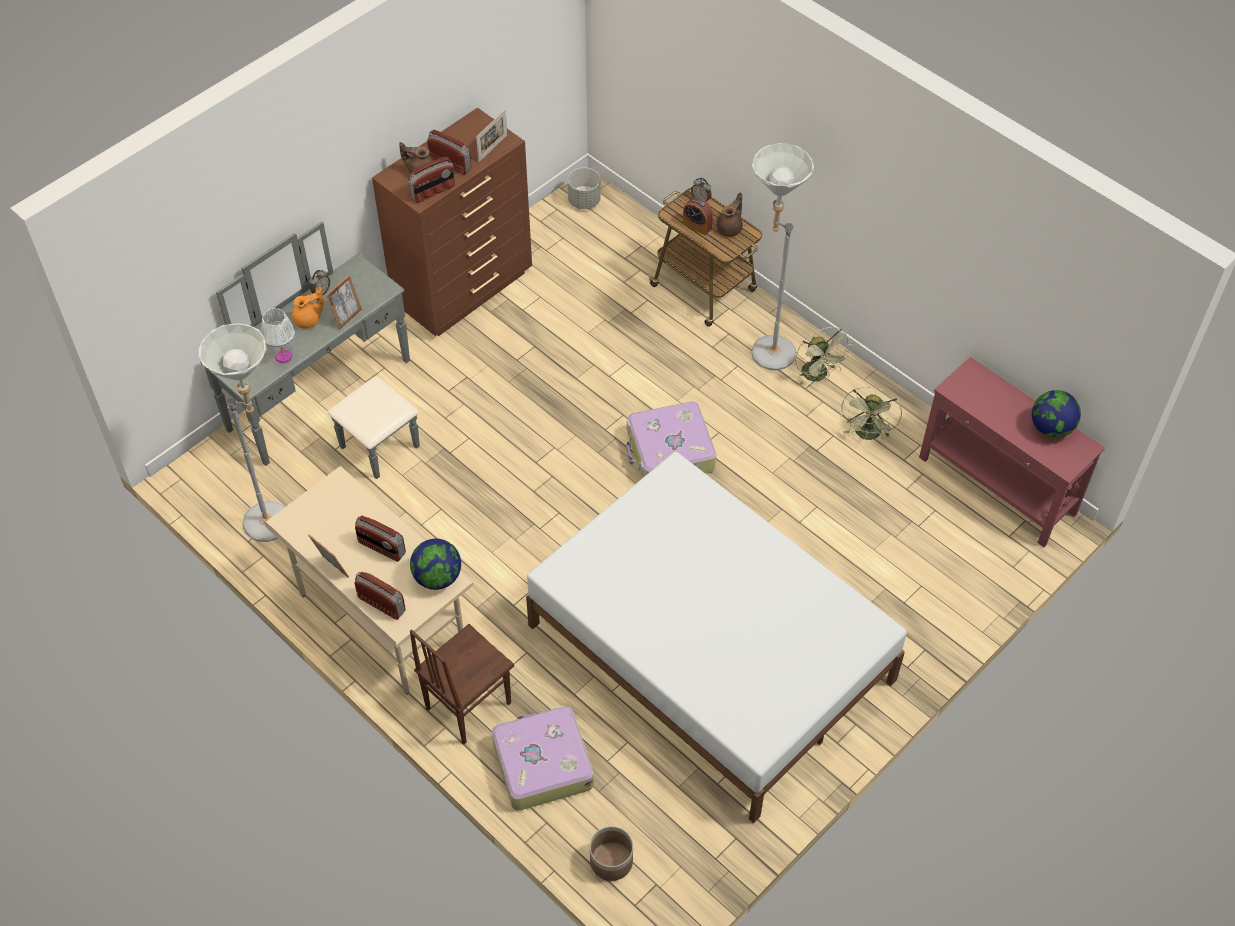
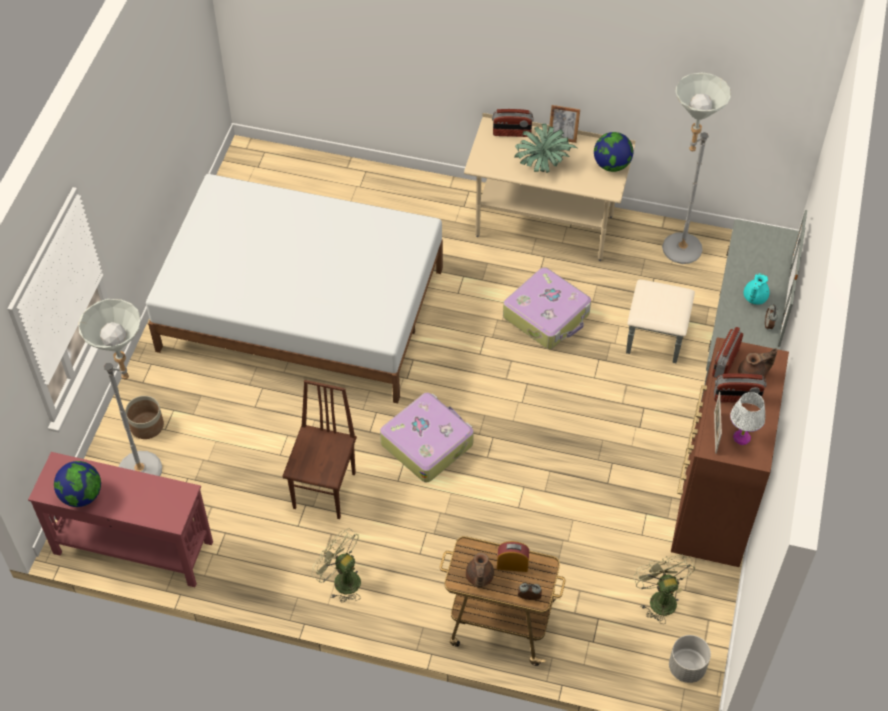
camera: 150 degrees right, 0 degrees up
(283, 357) = (742, 261): white table lamp -> white table lamp (741, 437)
(309, 320) = (754, 297): orange teapot -> turquoise teapot
(347, 317) = (728, 314): picture frame -> none
(381, 548) = (542, 163): radio -> potted plant
(437, 577) = (489, 163): globe -> globe (611, 165)
(467, 705) = (446, 204): brown chair -> brown chair (326, 490)
(542, 764) = (372, 195): suitcase -> suitcase (547, 315)
(611, 861) = (292, 166): planter -> planter (146, 426)
(765, 348) = (405, 584): grey floor lamp -> grey floor lamp (150, 472)
(868, 435) = (267, 541): green fan -> green fan (659, 598)

